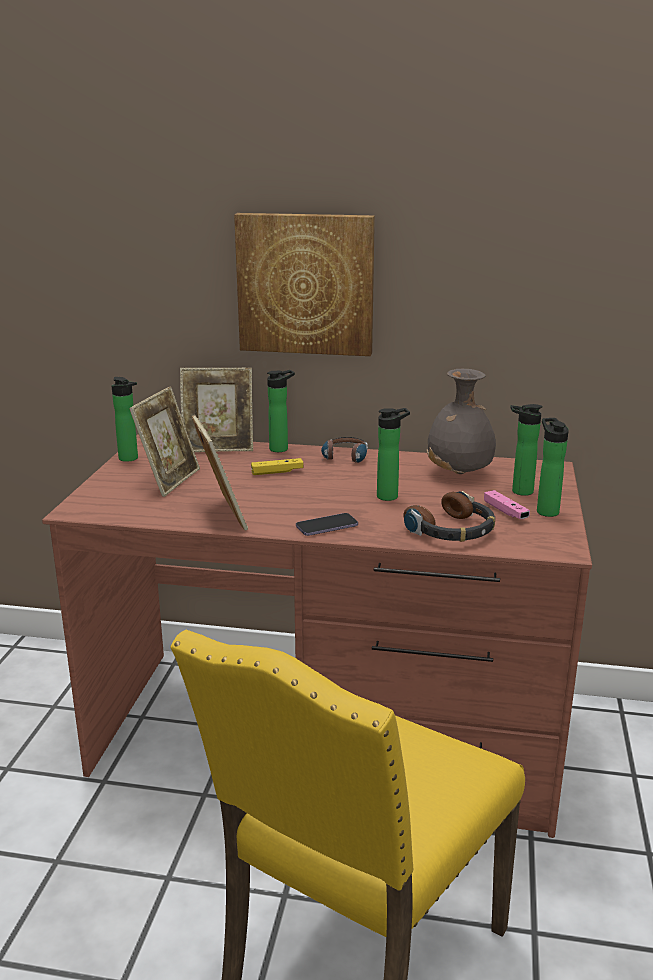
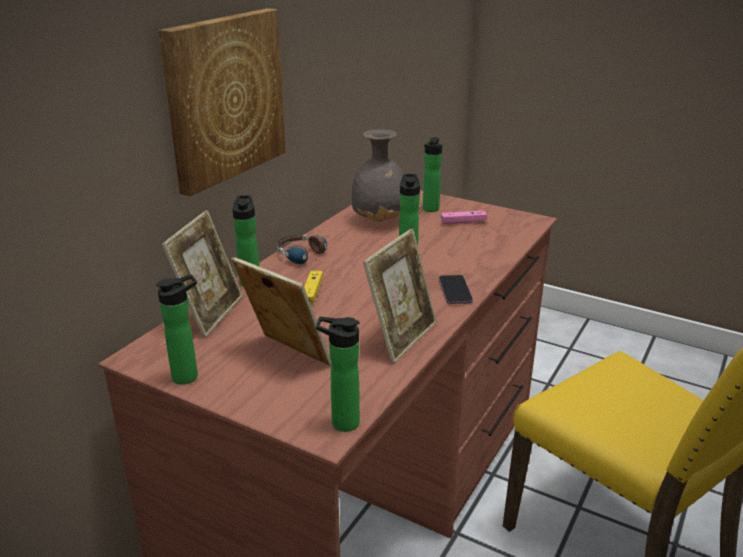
camera: 70 degrees left, 5 degrees up
(221, 515) = (401, 337): picture frame -> picture frame turned 120 degrees clockwise
(452, 530) = (487, 246): headphones -> none
(546, 511) = (469, 210): bottle -> bottle (340, 422)

